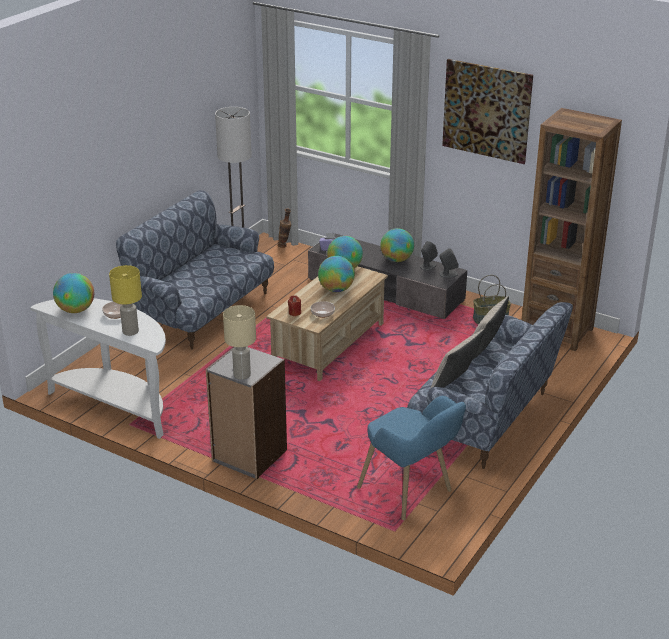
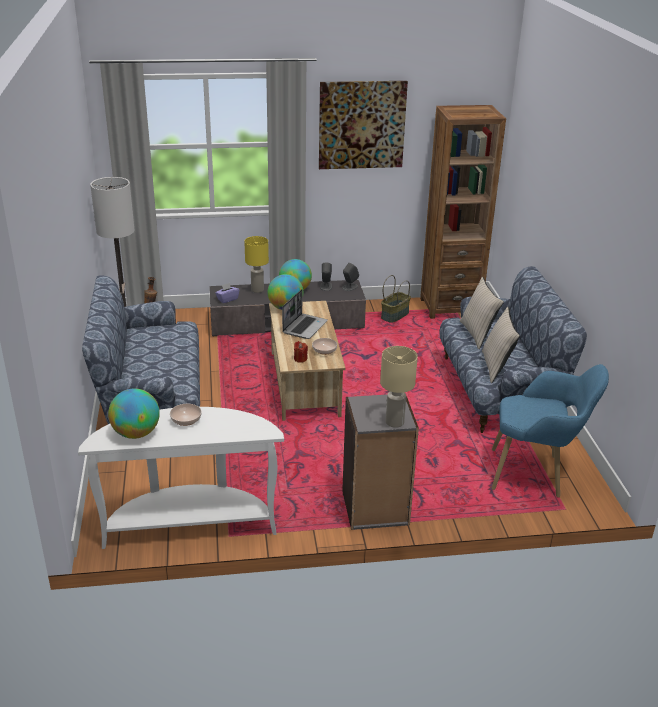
camera: 40 degrees left, 0 degrees up
(130, 331) = (226, 429): yellow table lamp -> yellow table lamp (257, 290)
(336, 289) = (304, 327): globe -> laptop

